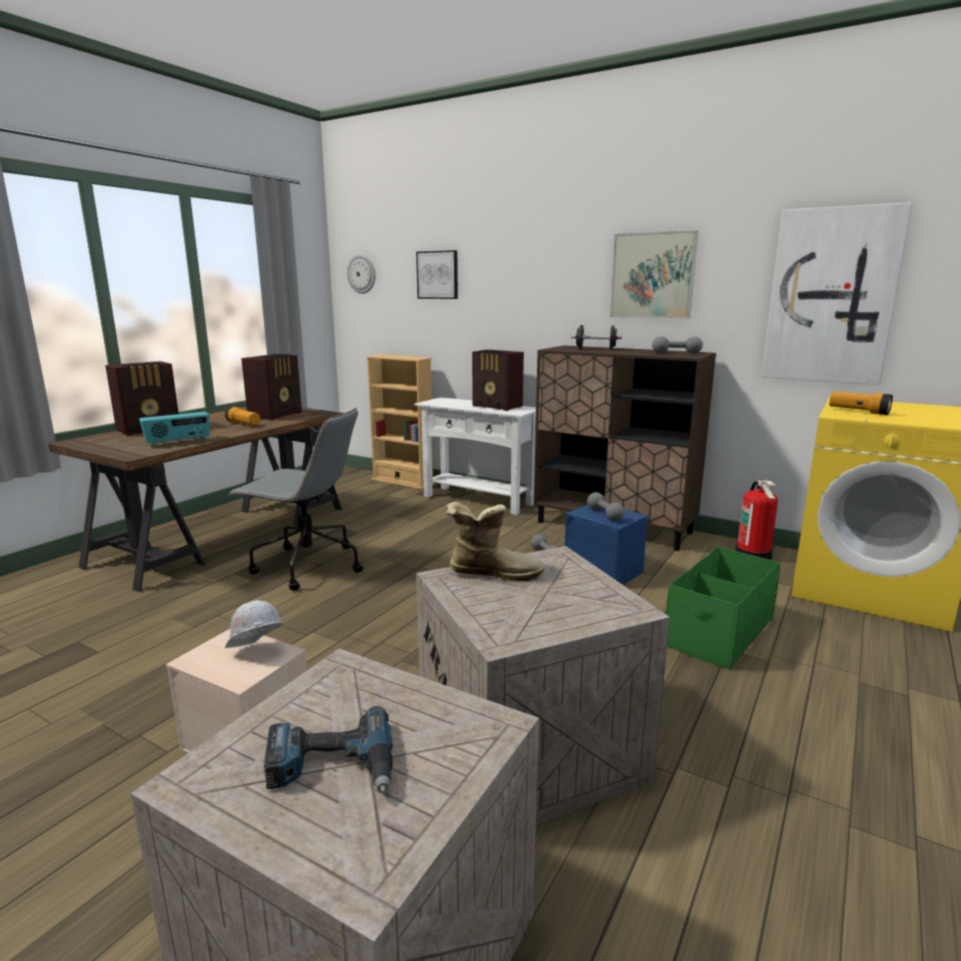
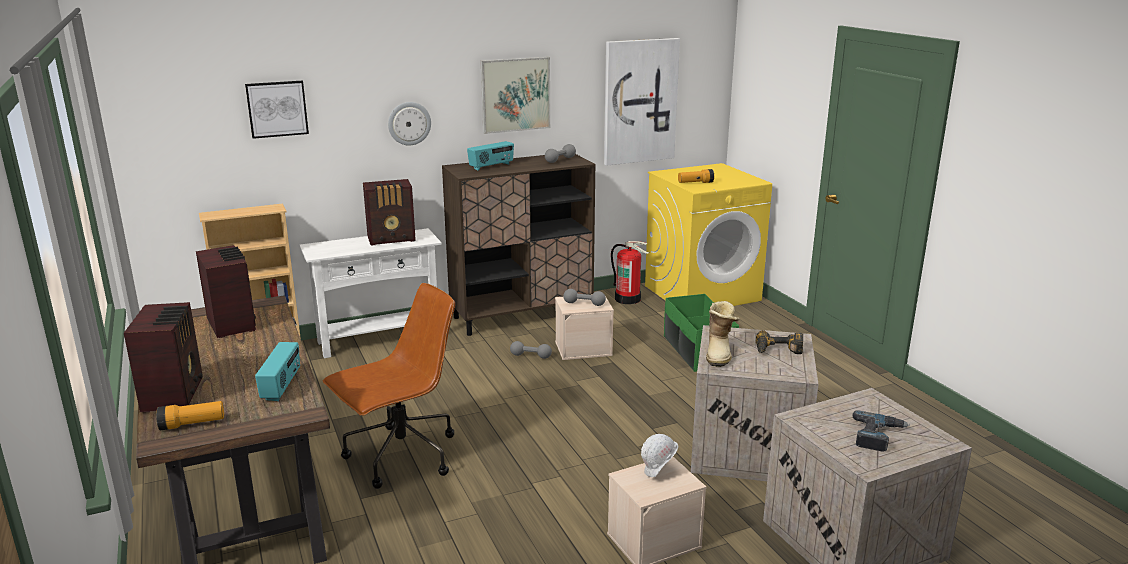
camera: 55 degrees left, 5 degrees up
(244, 424) = (249, 345): flashlight -> flashlight (192, 424)
(307, 566) = (400, 457): grey office chair -> brown office chair
(362, 274) = (148, 115): wall clock -> wall clock (409, 123)
(493, 572) = (720, 353): boot -> boot turned 150 degrees clockwise
(563, 605) = (778, 350): none -> power drill
(595, 349) = (491, 166): black dumbbell -> radio
(604, 571) = (584, 348): blue storage box -> beige storage box

